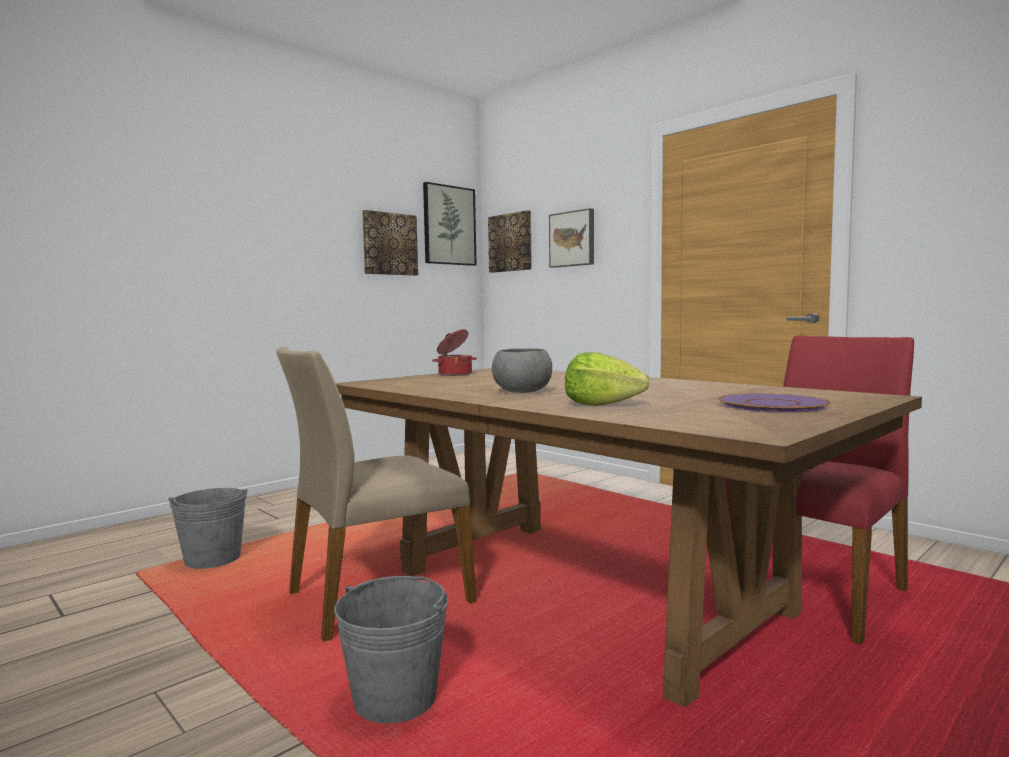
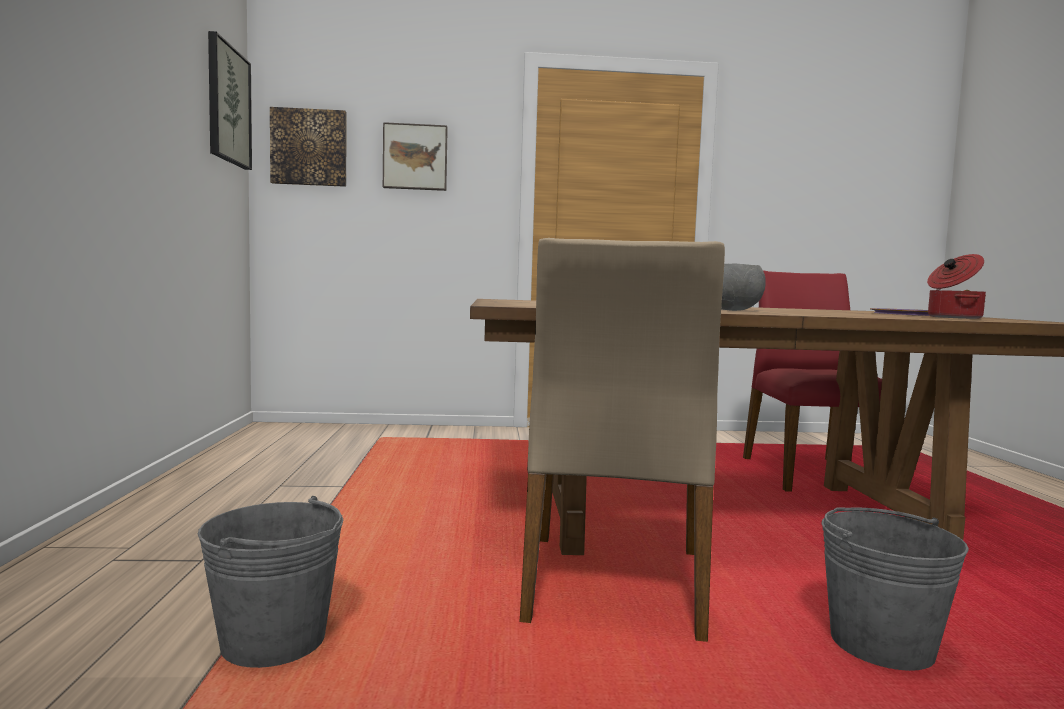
camera: 50 degrees left, 0 degrees up
(389, 244) = (180, 112): picture -> none
(454, 374) = (511, 301): cooking pot -> cooking pot (952, 317)
(601, 404) = (860, 315): lettuce -> none

